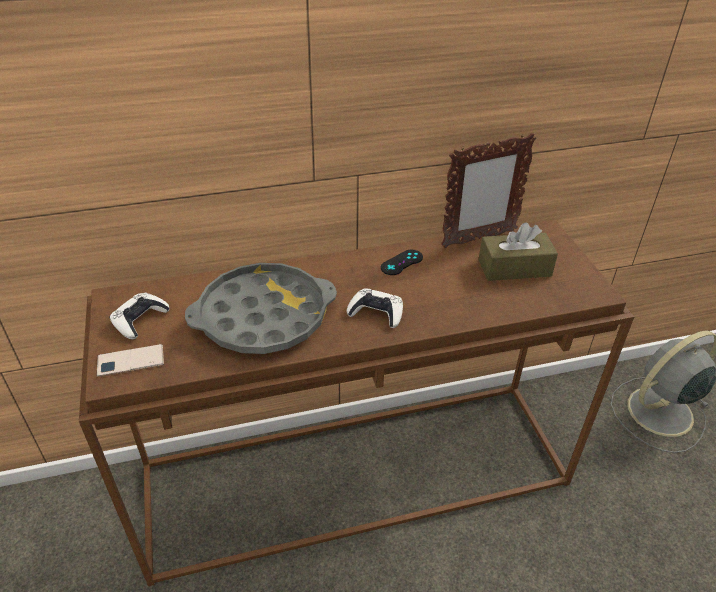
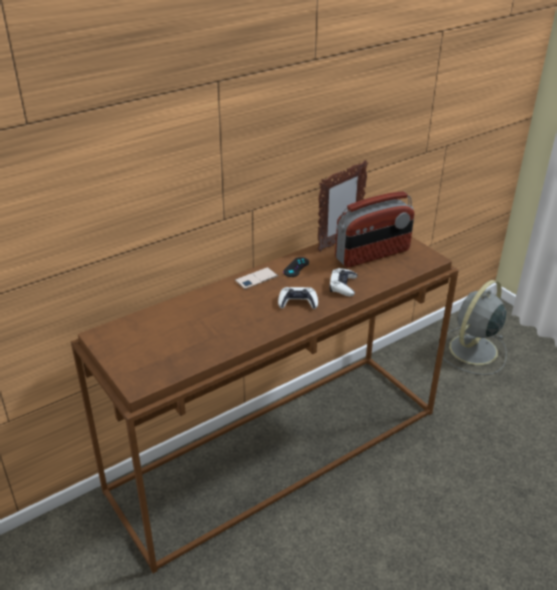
camera: 20 degrees left, 5 degrees down
(130, 361) = (145, 371): phone -> phone (256, 279)
(139, 319) = (131, 344): white game controller -> white game controller (343, 286)
(263, 316) = (221, 322): grey tray -> none
(514, 268) = (373, 255): brown tissue box -> radio

